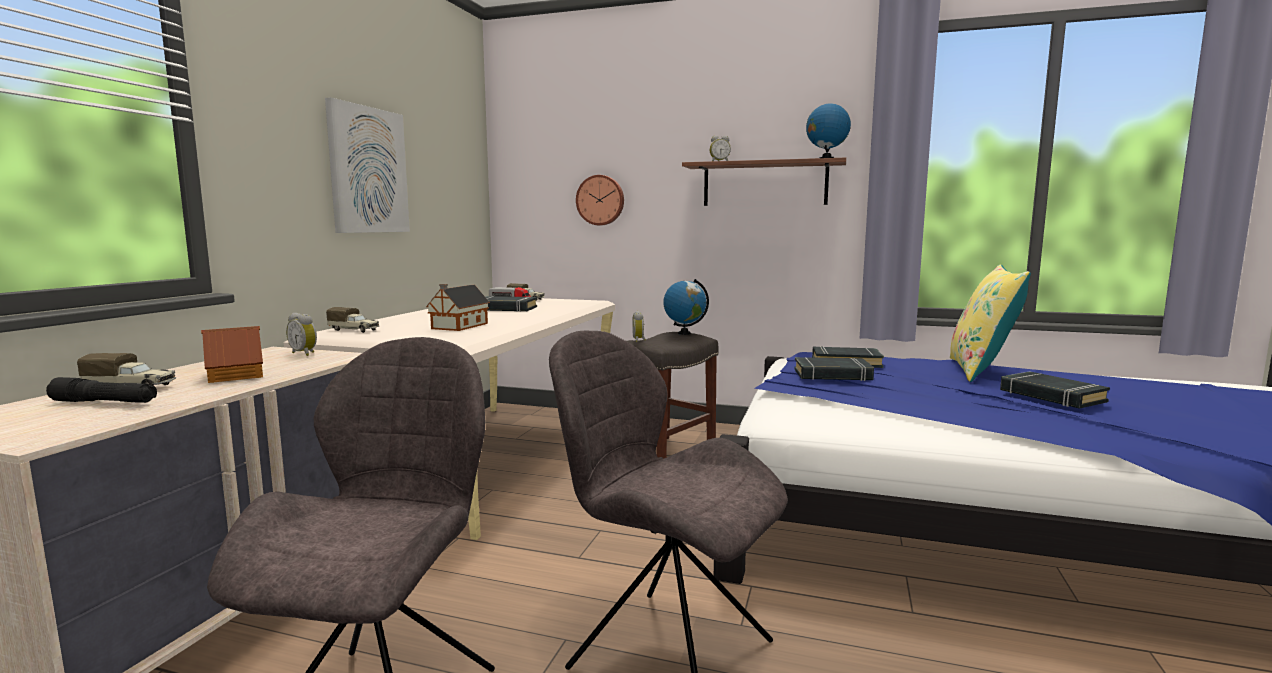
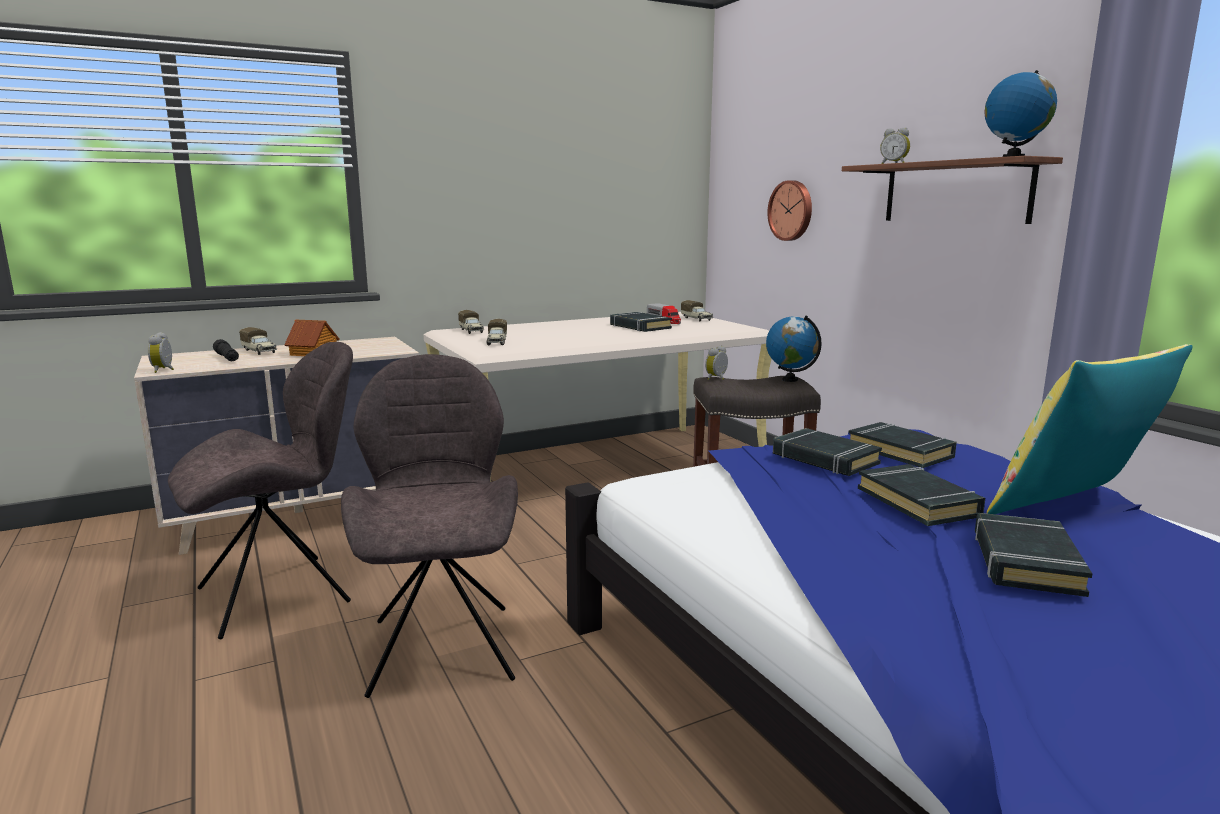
camera: 45 degrees right, 5 degrees up
(305, 354) = (387, 345): alarm clock -> alarm clock (164, 370)
(368, 170) = (530, 189): picture -> none
(429, 334) = (497, 342): none -> toy truck
(458, 326) = (540, 338): toy house -> none
(939, 383) = (918, 502): none -> black book

